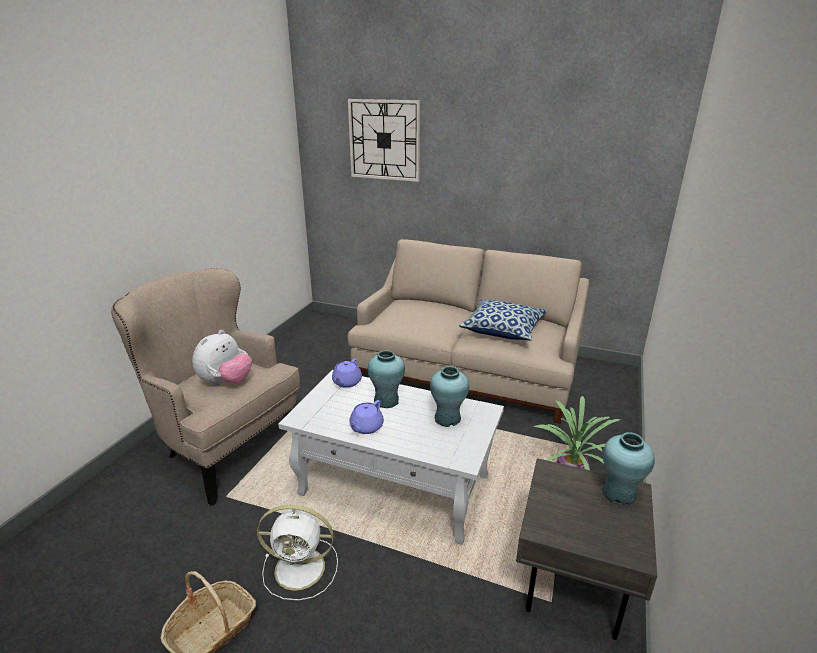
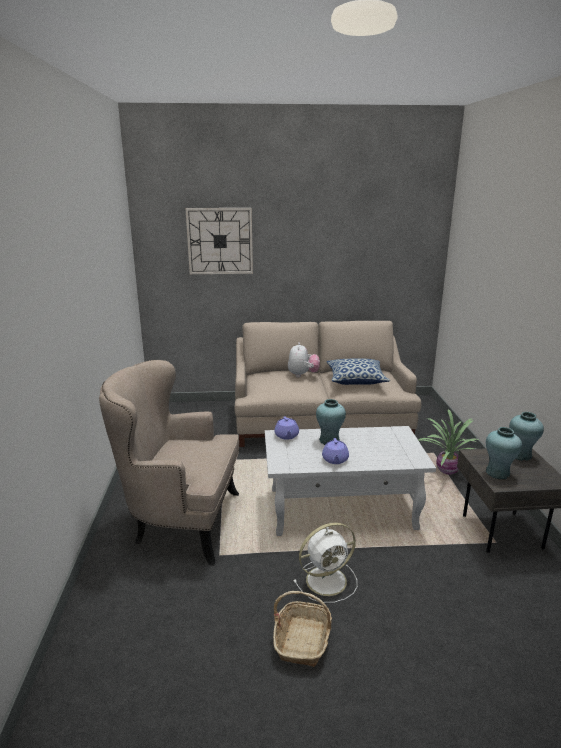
camera: 25 degrees left, 5 degrees down
(226, 382) = (195, 456): plush toy -> plush toy (303, 375)
(448, 418) = (382, 441): turquoise vase -> turquoise vase (497, 473)

